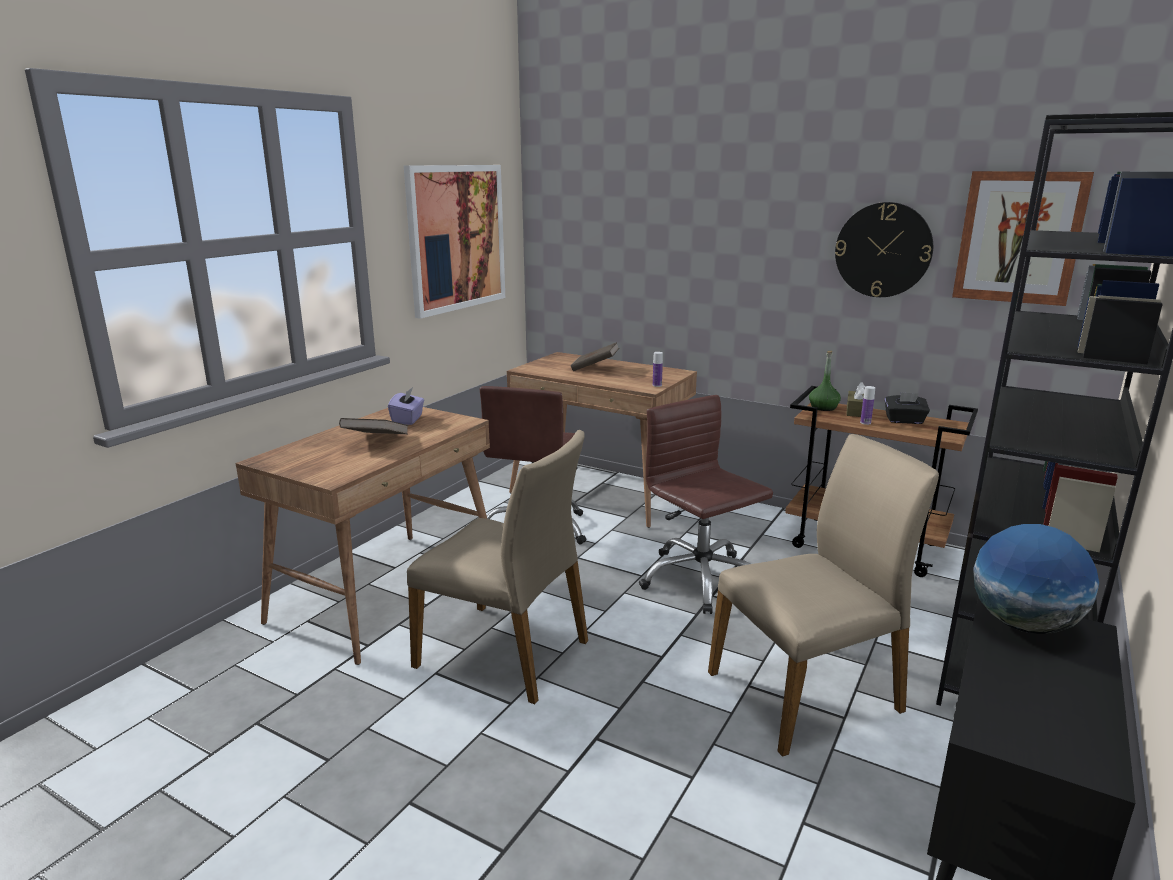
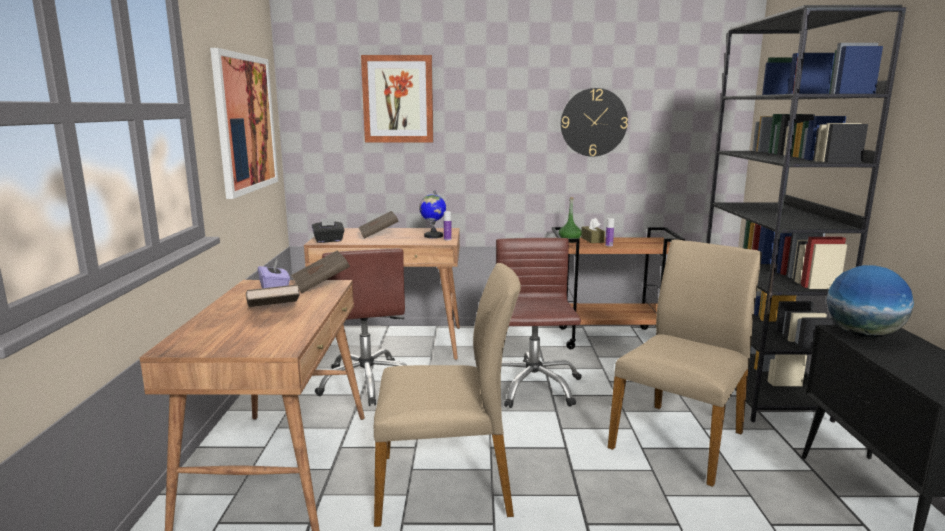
camera: 30 degrees left, 5 degrees down
(453, 420) = (321, 285): none -> brown book
(648, 378) = (433, 236): none -> globe
(700, 579) = (532, 386): brown office chair -> brown office chair turned 60 degrees clockwise
(904, 421) = (628, 241): black tissue box -> black tissue box (329, 240)
(1019, 237) = (679, 109): picture -> picture (398, 99)

